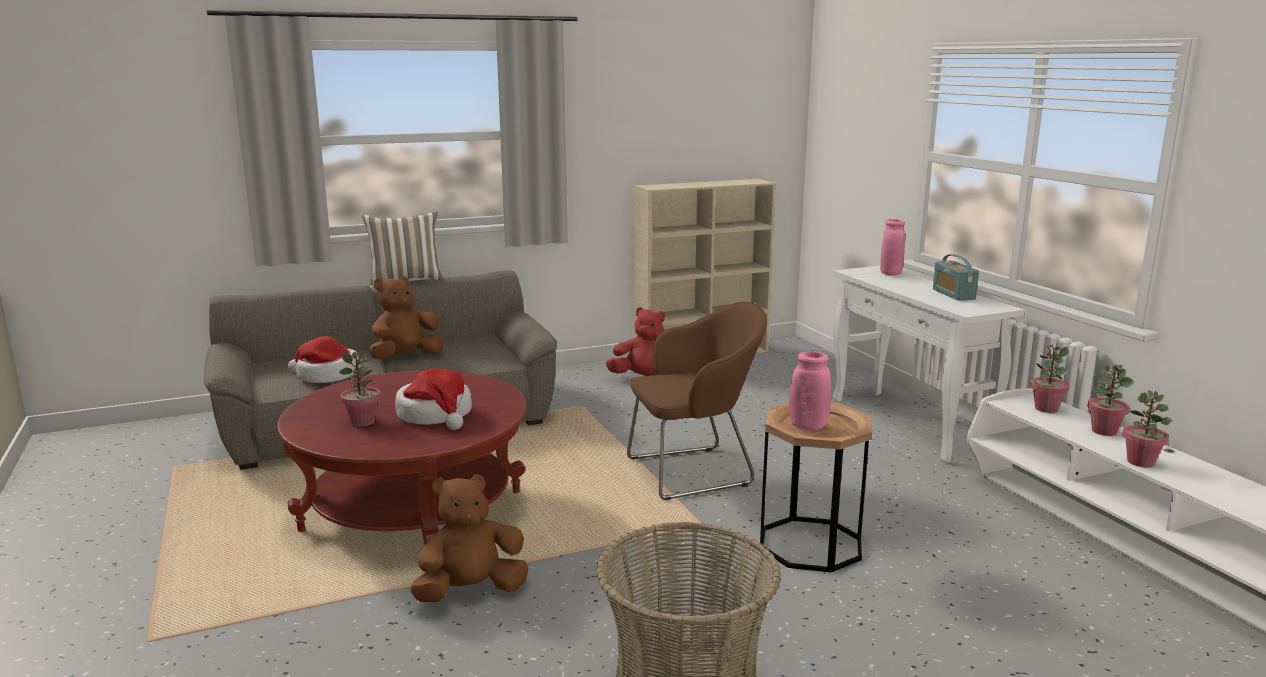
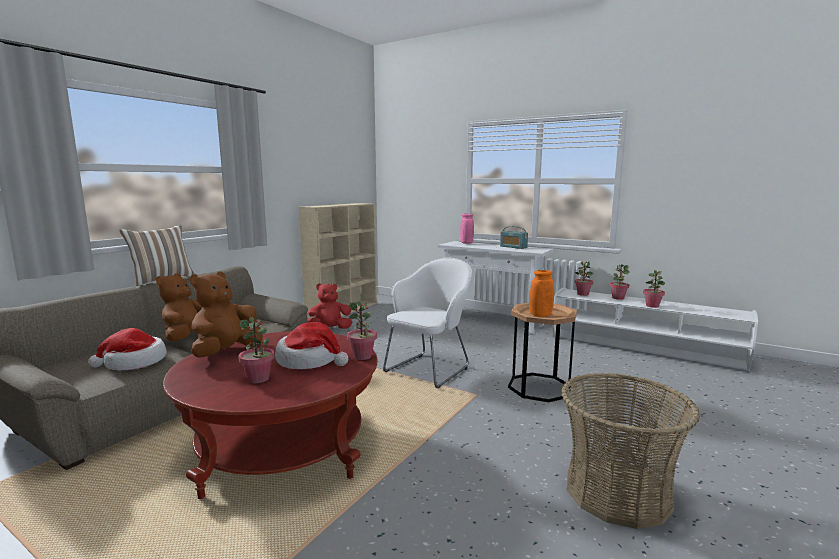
camera: 35 degrees left, 5 degrees down
(471, 591) = (404, 486): brown plush toy -> brown plush toy (226, 352)
(491, 425) = (362, 356): none -> potted plant
(695, 472) = (430, 369): brown armchair -> white armchair
(808, 426) = (540, 315): pink vase -> orange vase

